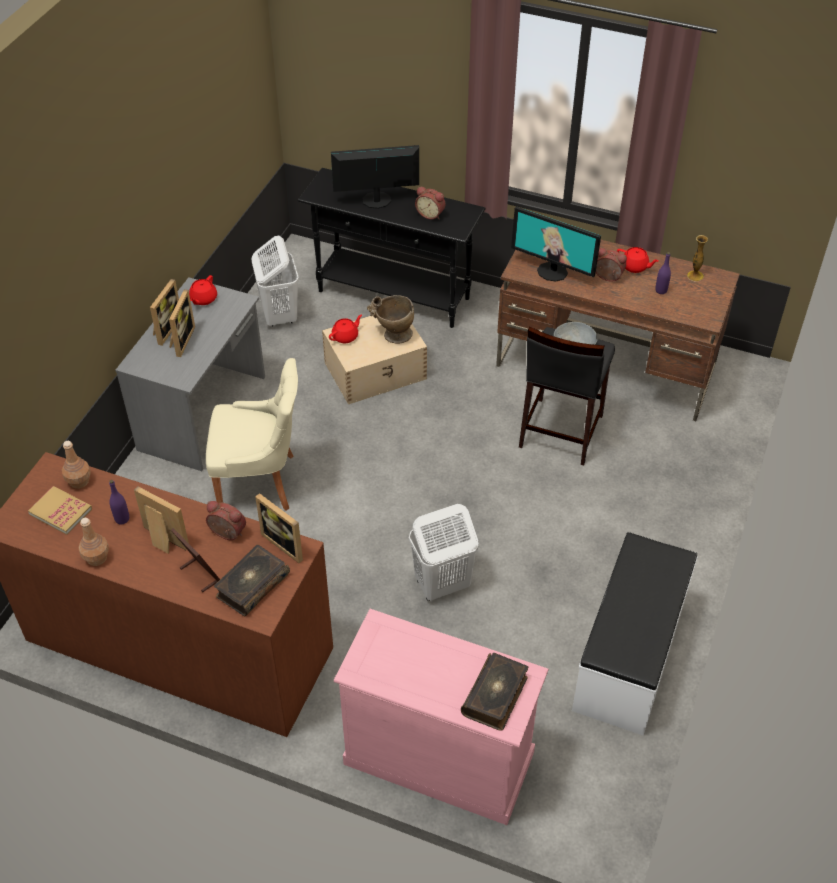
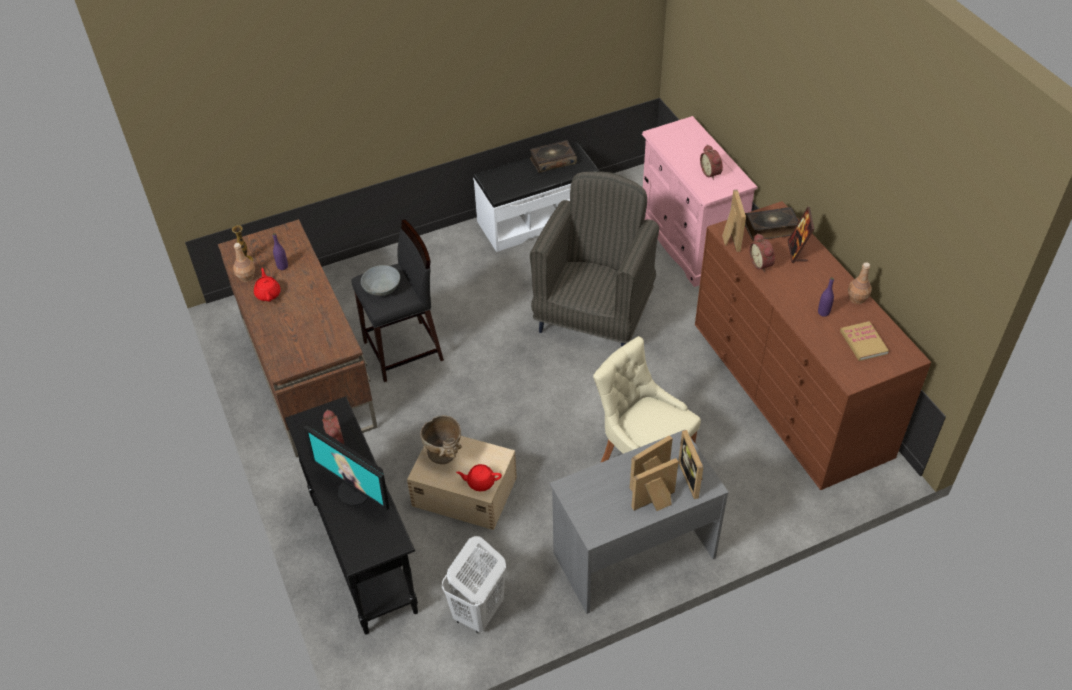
camera: 135 degrees left, 0 degrees up
(79, 481) = (837, 356): brown bottle -> brown bottle (247, 277)
(162, 541) = (806, 283): picture frame -> picture frame (693, 478)
(203, 299) = (597, 513): red teapot -> none
(441, 585) = (594, 315): white laundry basket -> grey armchair
(495, 696) = (682, 136): book -> book (552, 161)
(552, 271) = (323, 329): monitor -> none
(608, 278) = (298, 298): alarm clock -> alarm clock (711, 173)

